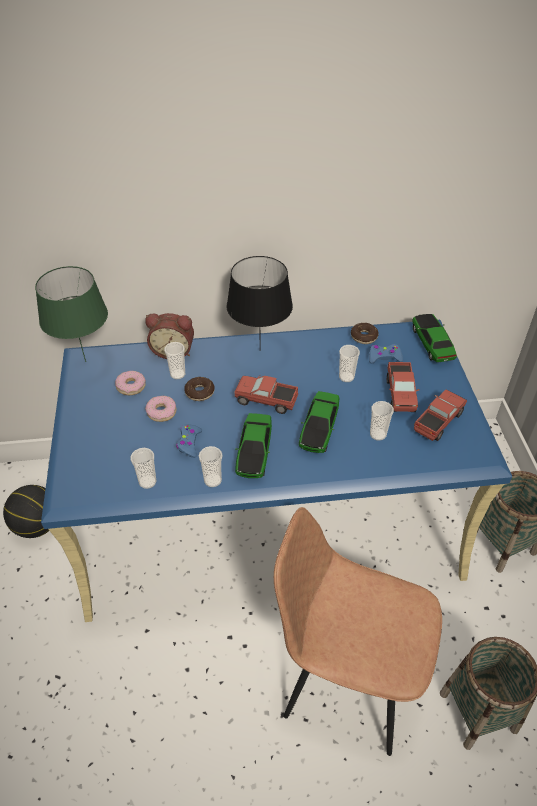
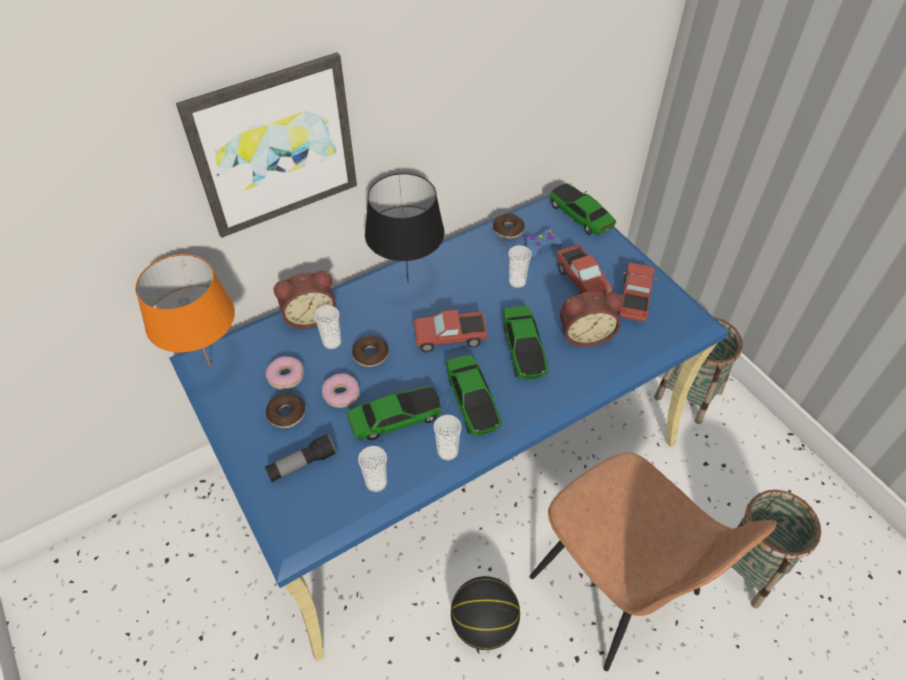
camera: 25 degrees left, 5 degrees up
(38, 525) = (195, 576): basketball -> basketball (484, 623)
(85, 362) = (210, 366): green table lamp -> orange table lamp
(104, 449) = (302, 464): none -> flashlight
(115, 412) = (286, 414): none -> donut
(169, 206) = (274, 146): none -> picture
(189, 443) = (395, 419): blue game controller -> toy car
(347, 675) = (616, 589): brown chair -> brown chair turned 120 degrees counterclockwise
(378, 434) = (585, 334): cup -> alarm clock

